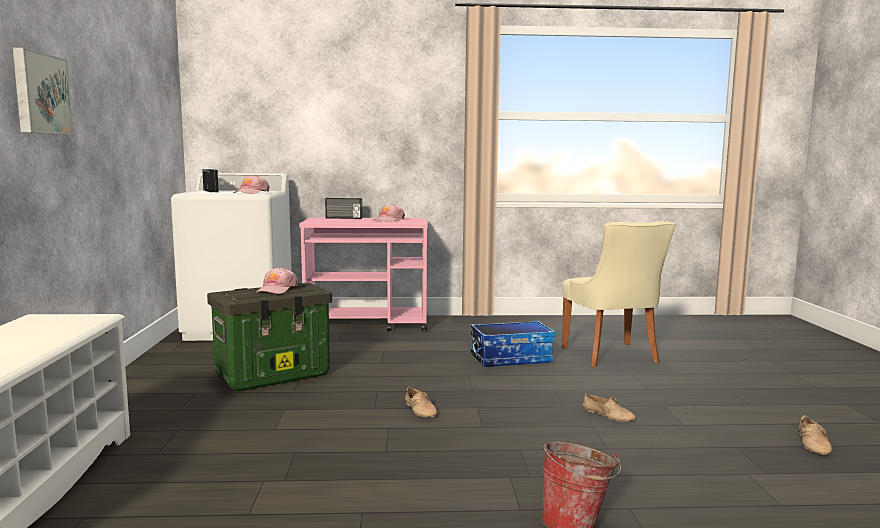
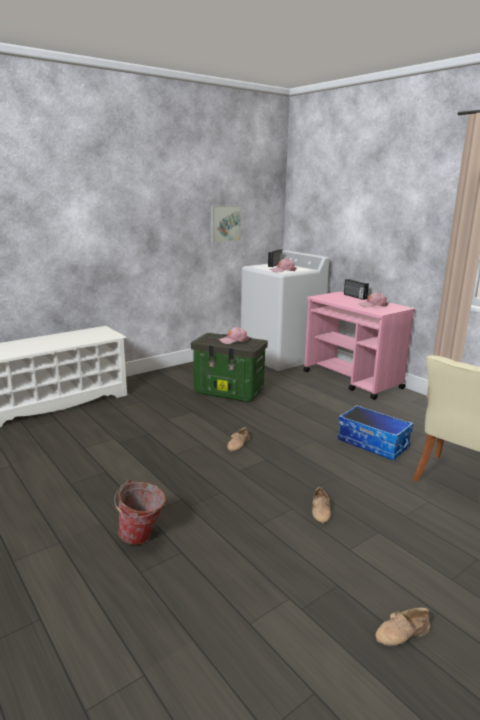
camera: 55 degrees right, 10 degrees up
(40, 94) = (128, 217): picture -> picture (224, 223)

